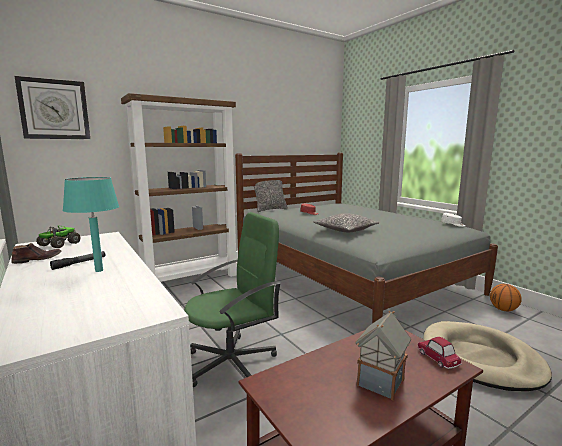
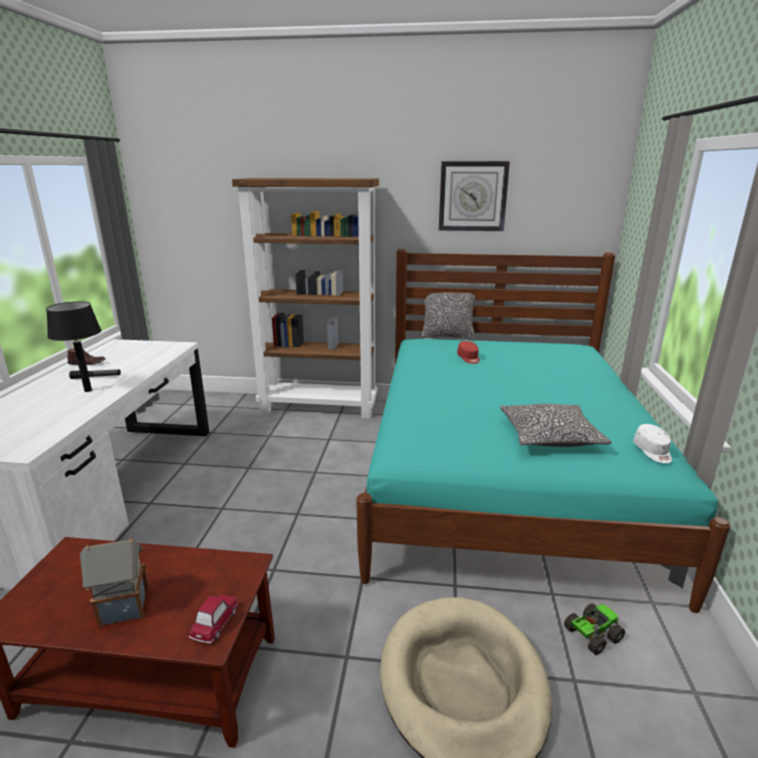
camera: 40 degrees right, 10 degrees up
(54, 109) = (188, 195): wall clock -> wall clock (472, 196)
(59, 244) = (130, 348): toy truck -> toy truck (591, 634)
(99, 270) = (88, 390): turquoise table lamp -> black table lamp
(232, 362) = (214, 521): green office chair -> none
(345, 230) = (435, 406): pillow -> pillow (550, 436)
(349, 278) = (501, 476): grey bed -> turquoise bed
(503, 309) = (673, 649): basketball -> none

